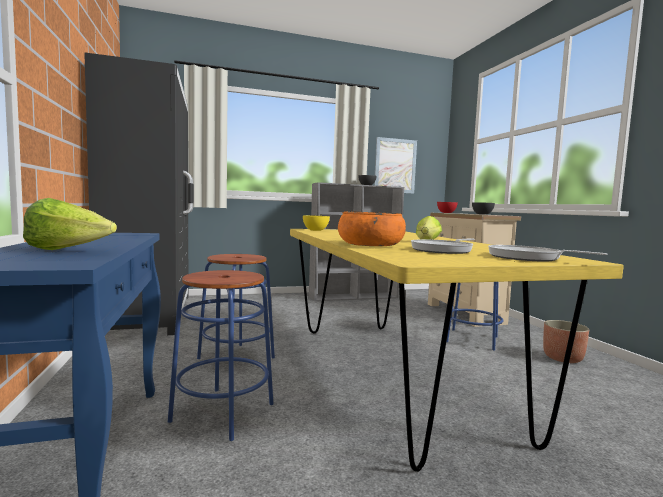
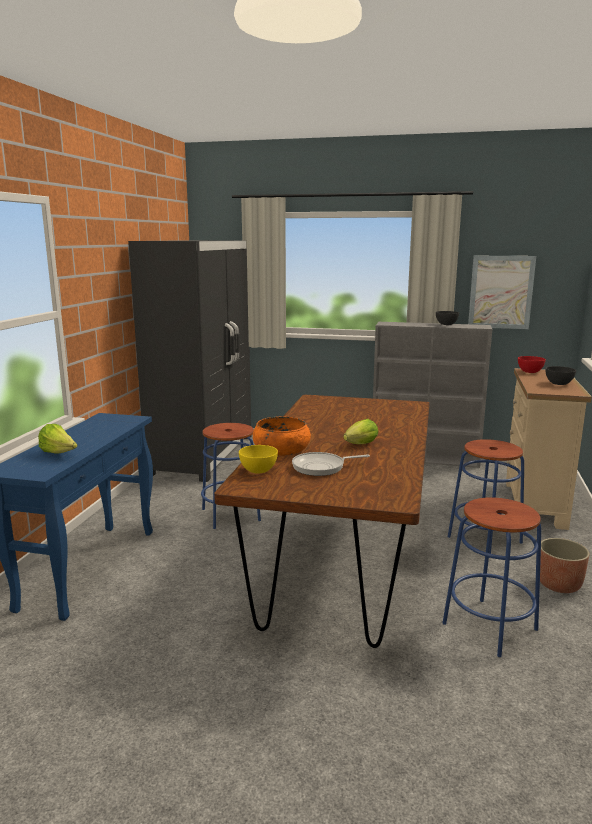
camera: 30 degrees right, 10 degrees up
(223, 412) = (182, 558): blue stool -> blue stool (489, 626)
(315, 230) = (316, 402): yellow bowl -> yellow bowl (258, 470)
(394, 374) = (343, 559): yellow dining table -> brown dining table
(528, 258) = (357, 491): frying pan -> none

